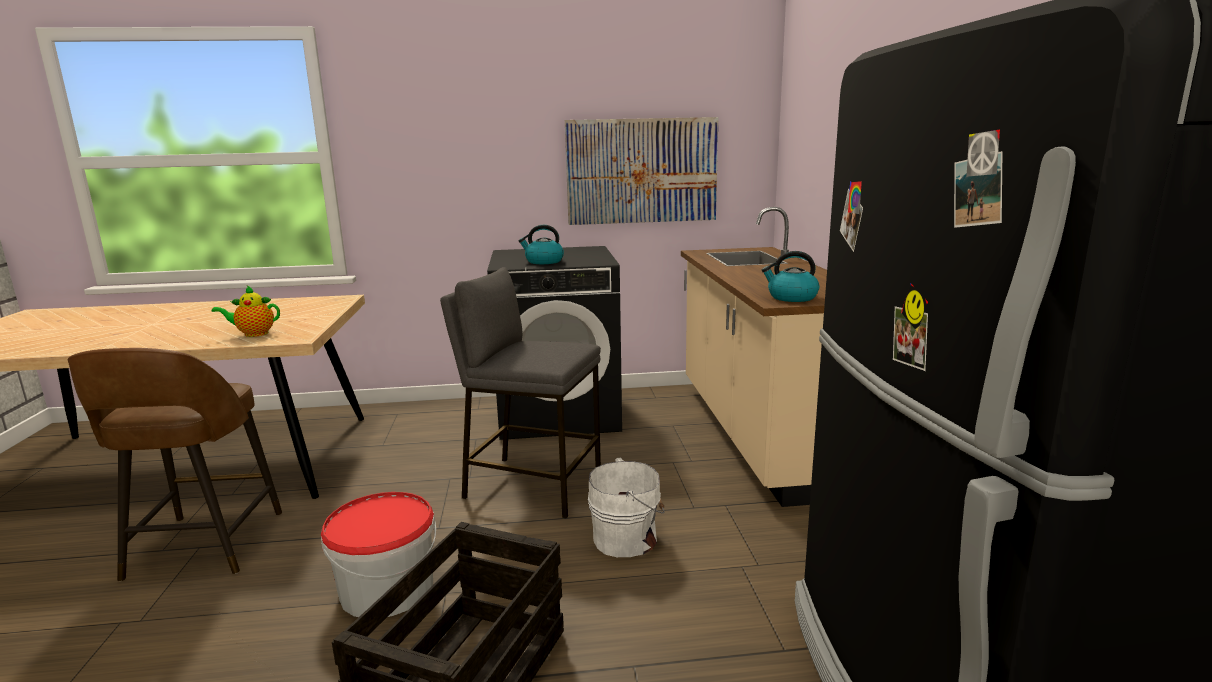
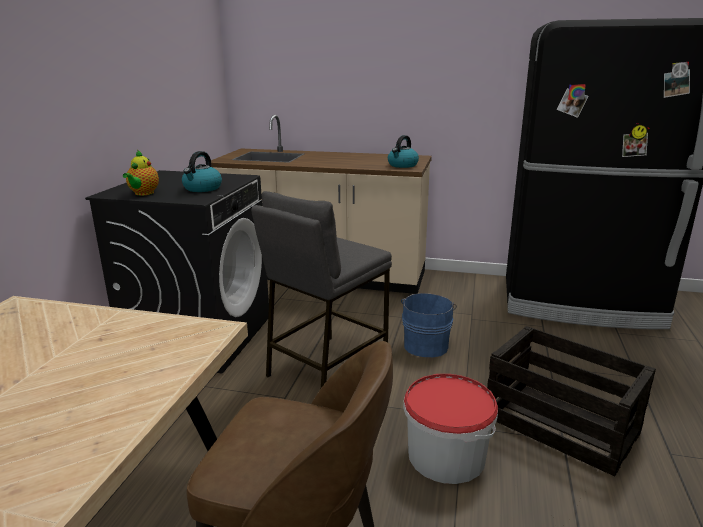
camera: 70 degrees left, 5 degrees up
(253, 334) = (144, 361): teapot -> teapot (143, 193)
(628, 538) = (426, 344): white bucket -> blue bucket
(642, 171) = (168, 93): picture -> none

